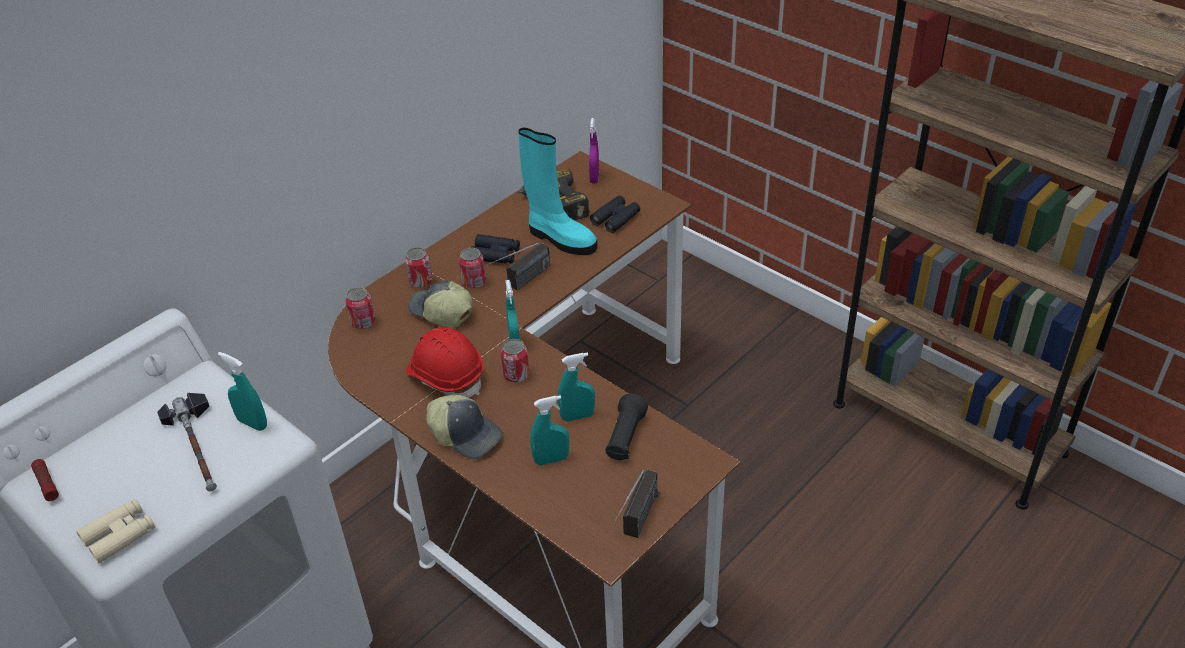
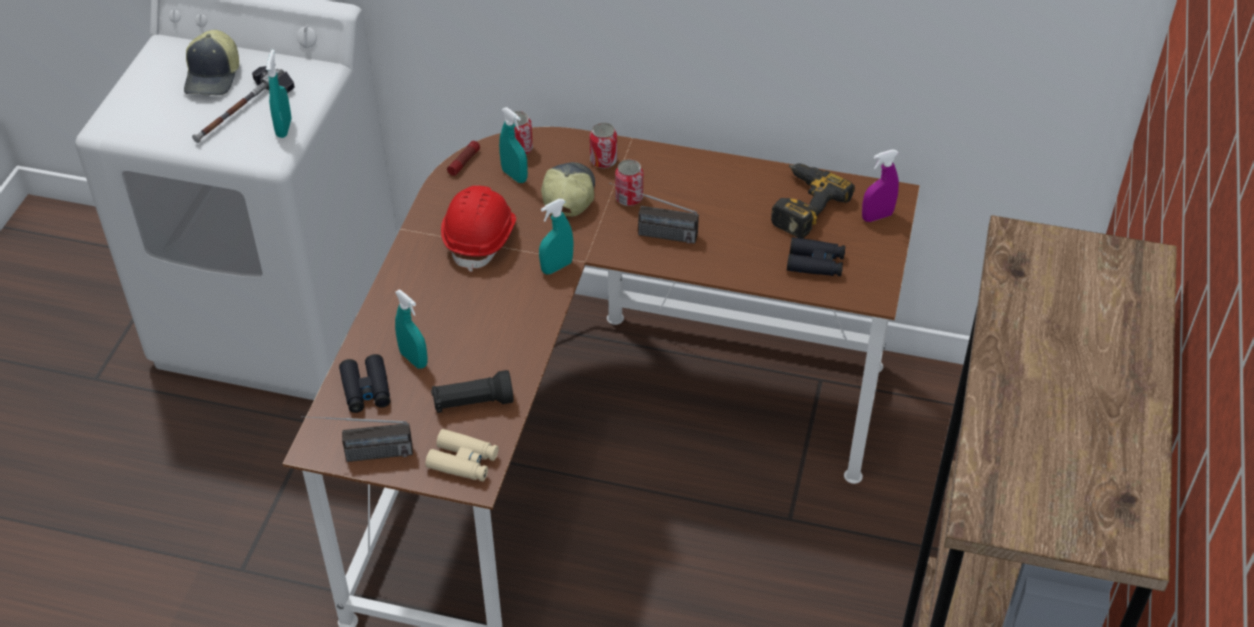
camera: 60 degrees right, 5 degrees up
(46, 484) = (162, 53): flashlight -> flashlight (464, 162)
(119, 535) = (131, 118): beige binoculars -> beige binoculars (463, 461)
(466, 434) = (413, 285): cap -> cap (214, 76)
(495, 254) = (683, 195): black binoculars -> black binoculars (366, 390)
(516, 375) = (513, 287): can -> none
(560, 239) = (745, 233): turquoise boot -> none
(577, 416) = (482, 355): turquoise spray bottle -> turquoise spray bottle (514, 176)

